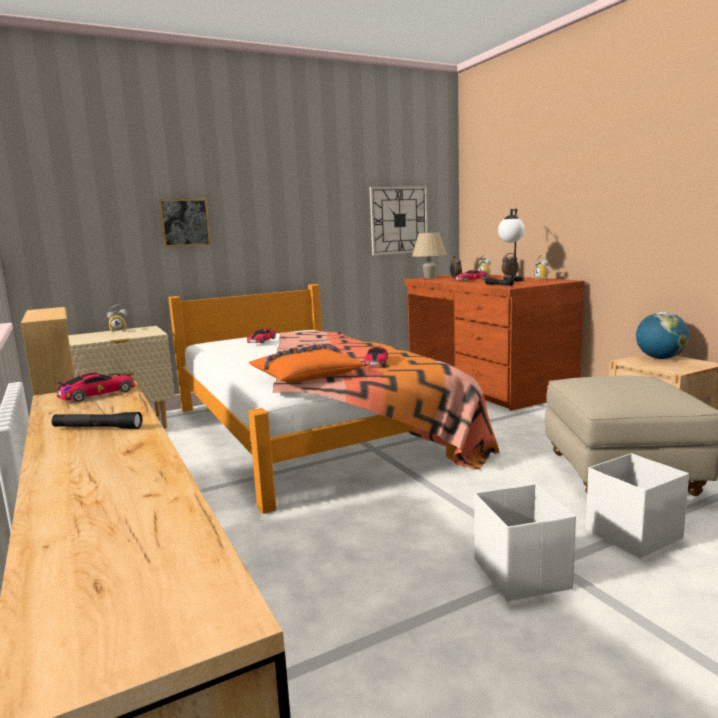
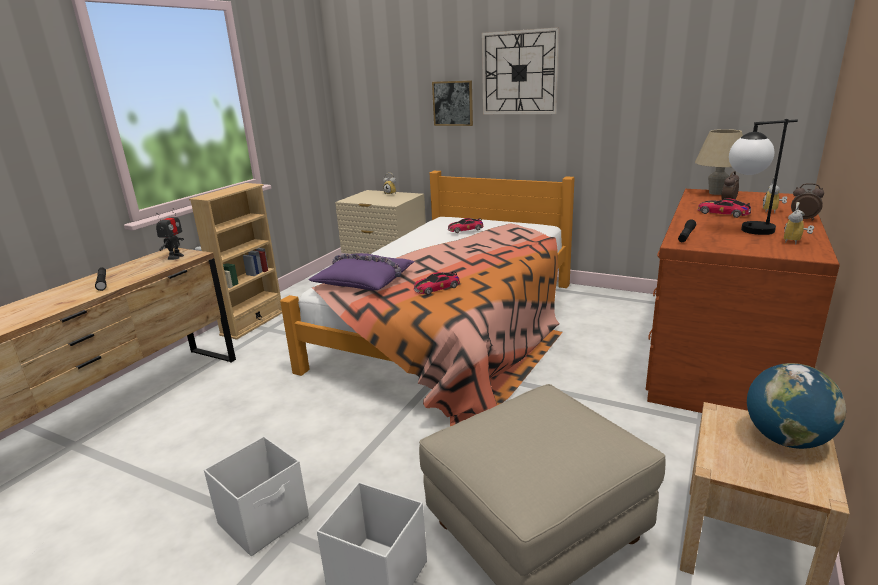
camera: 55 degrees right, 10 degrees up
(98, 394) = (175, 257): toy car -> toy robot
(305, 375) = (365, 280): orange pillow -> purple pillow
(399, 220) = (709, 106): wall clock -> wall clock (519, 73)

